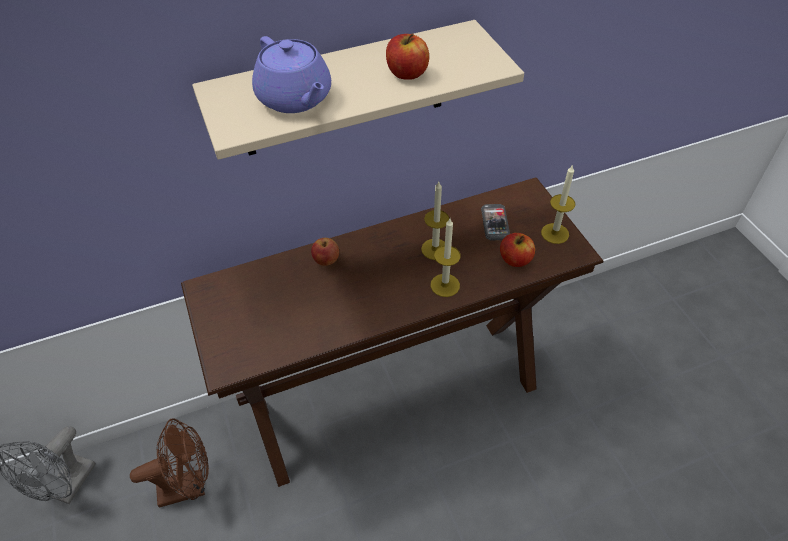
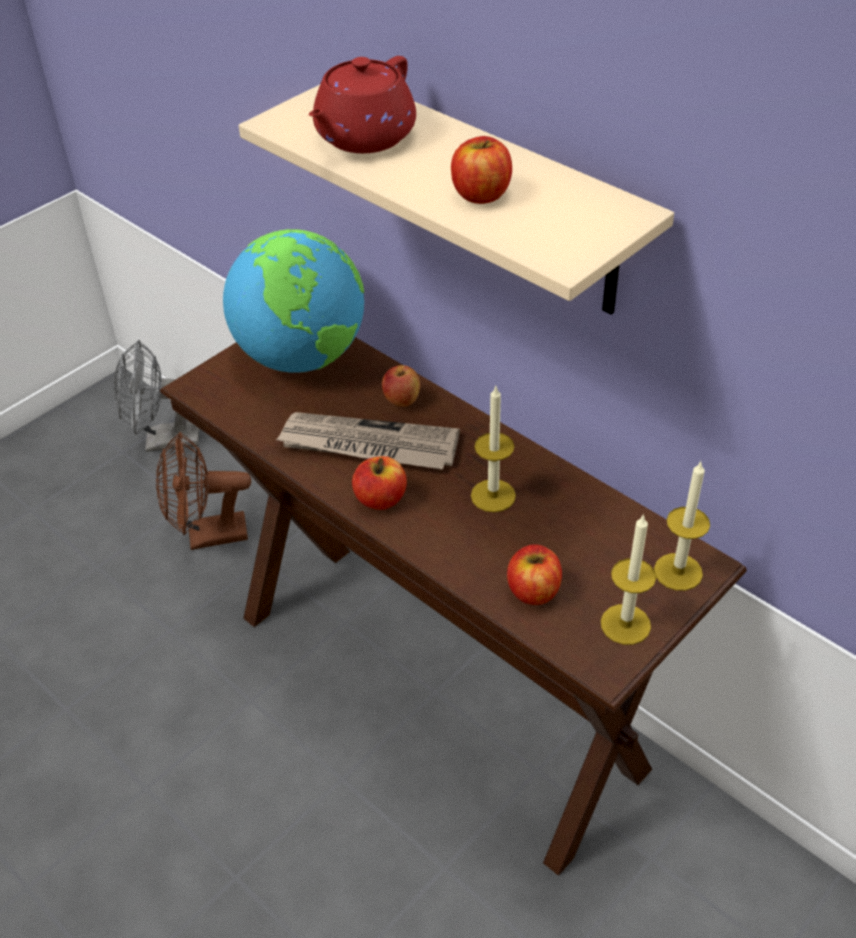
camera: 65 degrees right, 5 degrees down
(189, 486) = (207, 536): brown fan -> brown fan turned 120 degrees clockwise
(243, 297) = (302, 357): none -> globe
(295, 99) = (363, 138): purple teapot -> red teapot
(355, 291) = (368, 445): none -> newspaper
(407, 300) = (380, 499): none -> apple
(445, 285) = (432, 528): candle -> candle (678, 572)
(495, 223) = (594, 544): phone -> none

